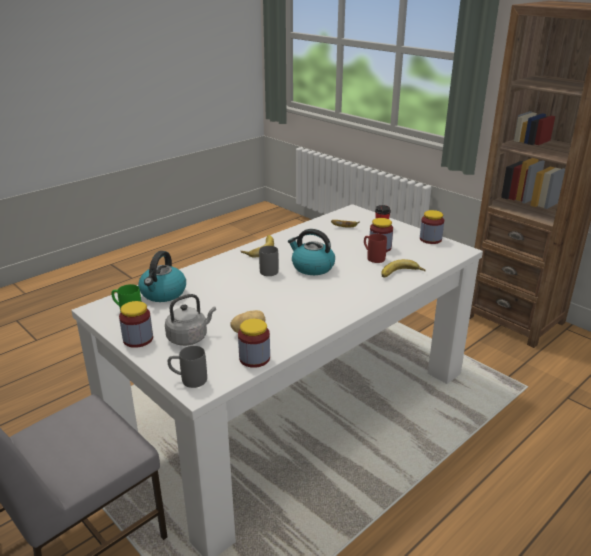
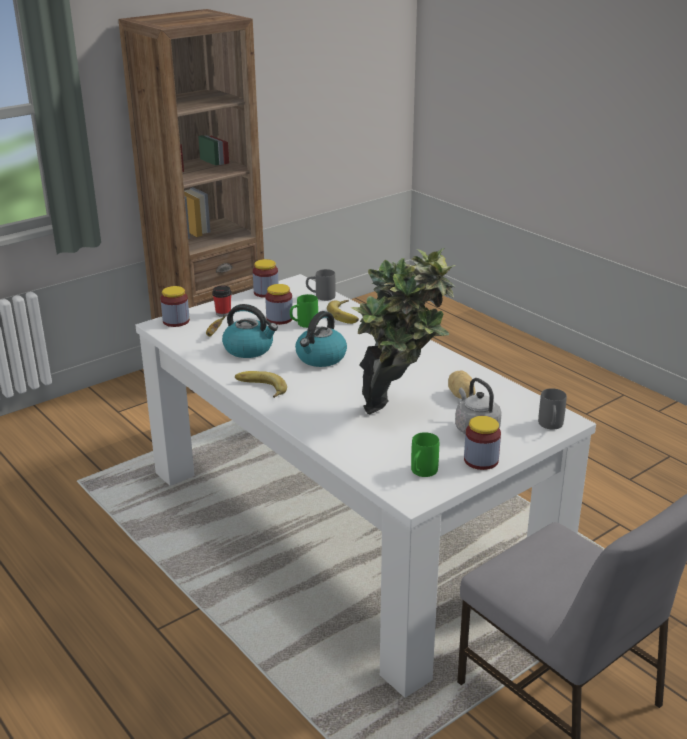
camera: 85 degrees left, 0 degrees up
(163, 293) = (374, 451): kettle -> kettle (249, 349)
(233, 302) = (400, 405): none -> potted plant
(254, 358) = (510, 393): jar -> jar (176, 321)
(268, 270) = (322, 383): grey mug -> grey mug (320, 297)
(373, 257) = (303, 324): red mug -> green mug

